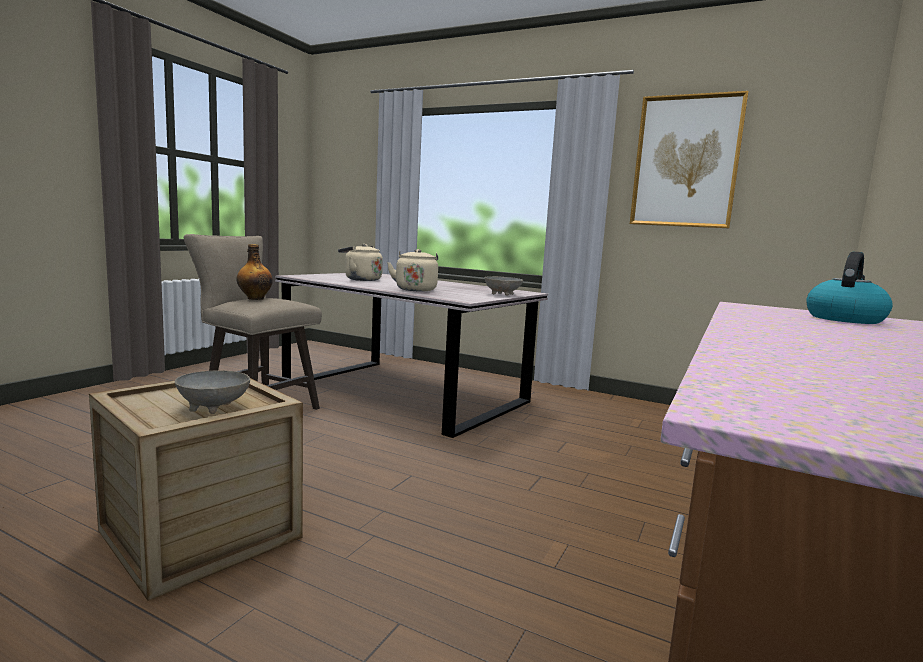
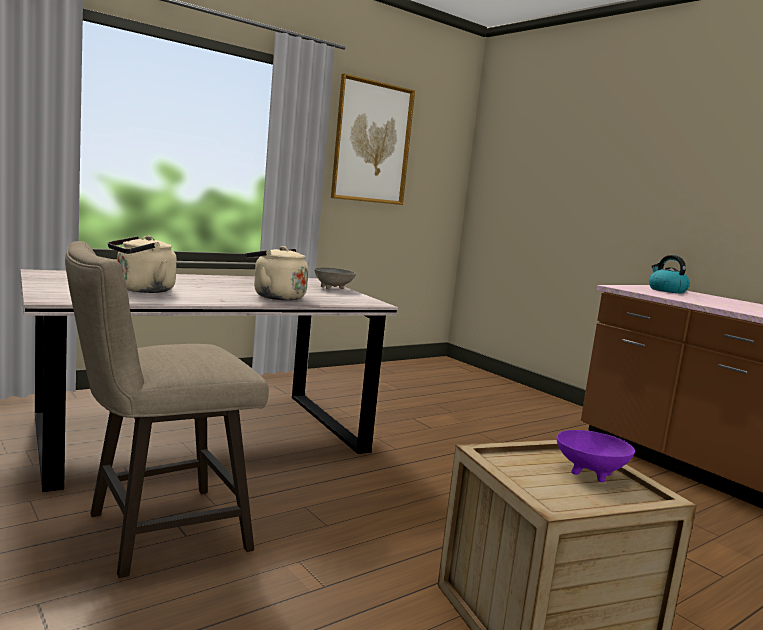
camera: 65 degrees left, 0 degrees up
(214, 408) = (591, 472): grey bowl -> purple bowl
(255, 298) = (179, 353): bottle -> none

